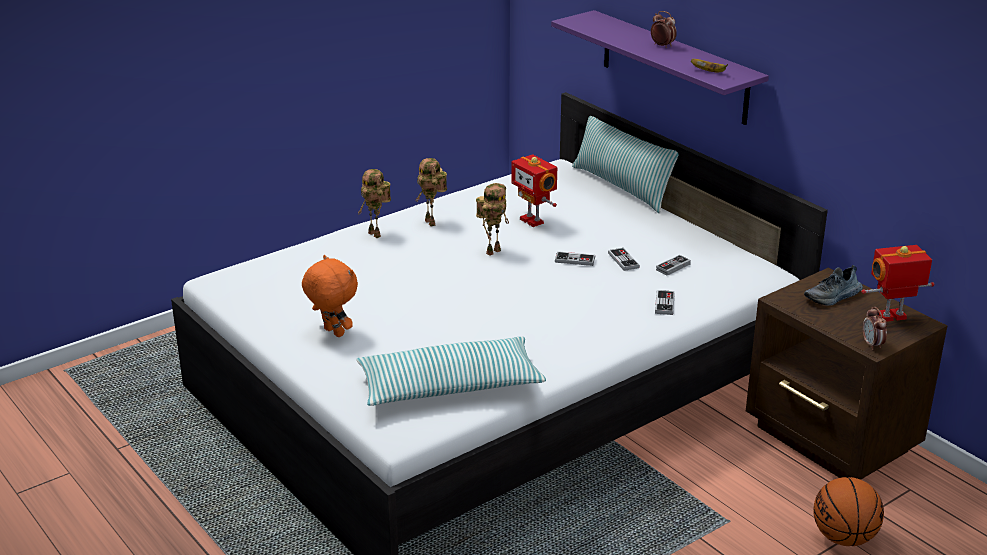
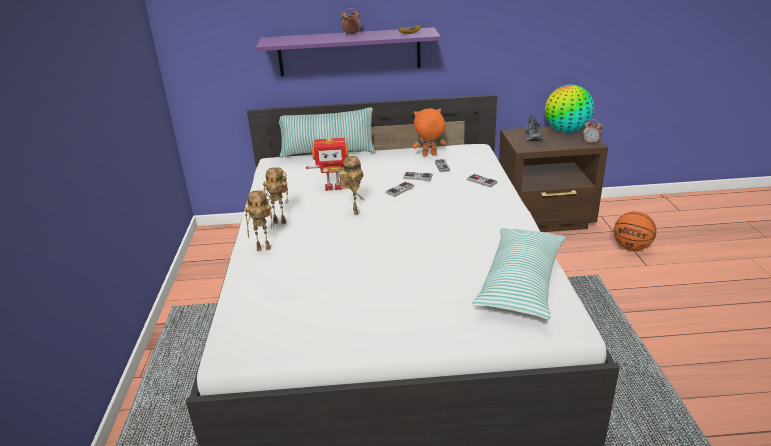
camera: 55 degrees left, 0 degrees up
(332, 332) = (391, 312): orange plush toy -> orange plush toy (429, 155)
(892, 317) = (566, 131): toy robot -> globe

